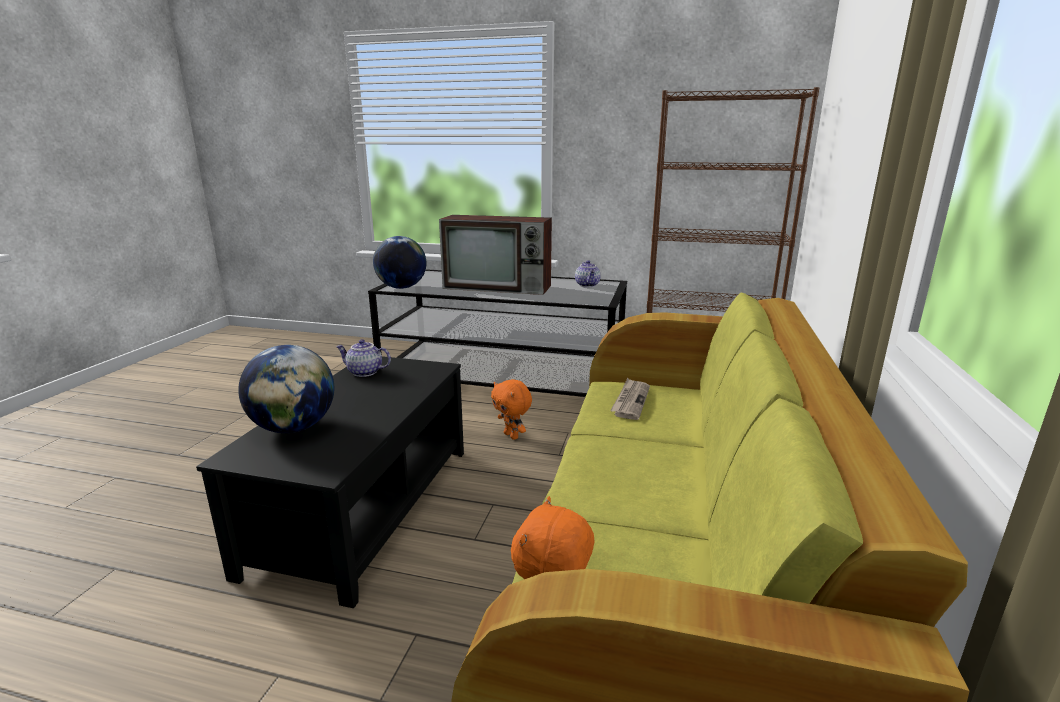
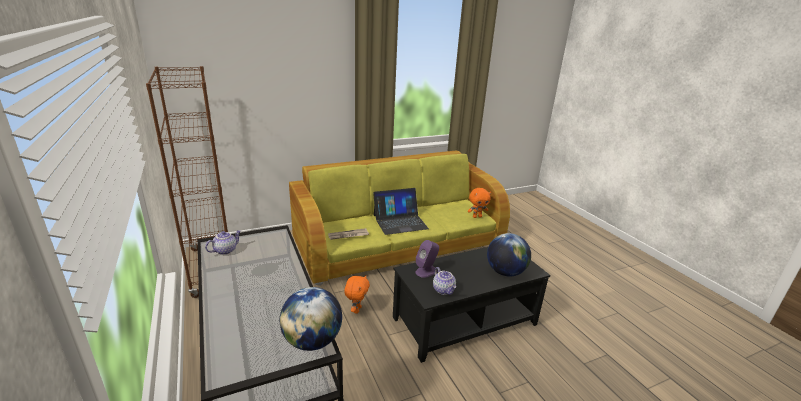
camera: 130 degrees left, 5 degrees up
(414, 377) = (426, 271): none -> purple speaker
(499, 287) = (263, 287): television -> none
(637, 462) = (400, 222): none -> laptop

